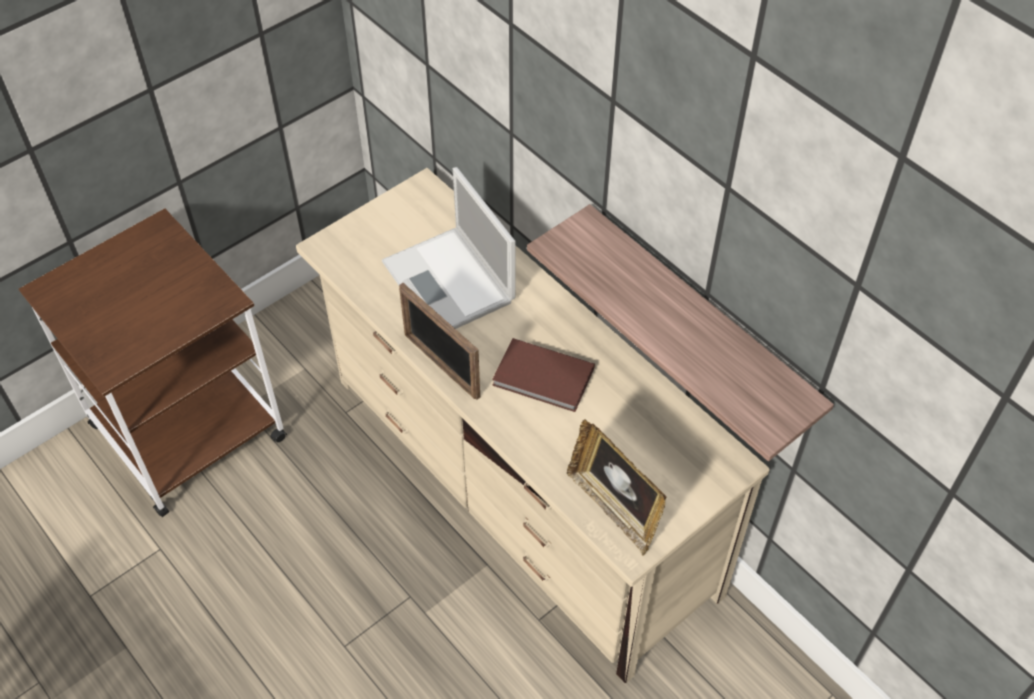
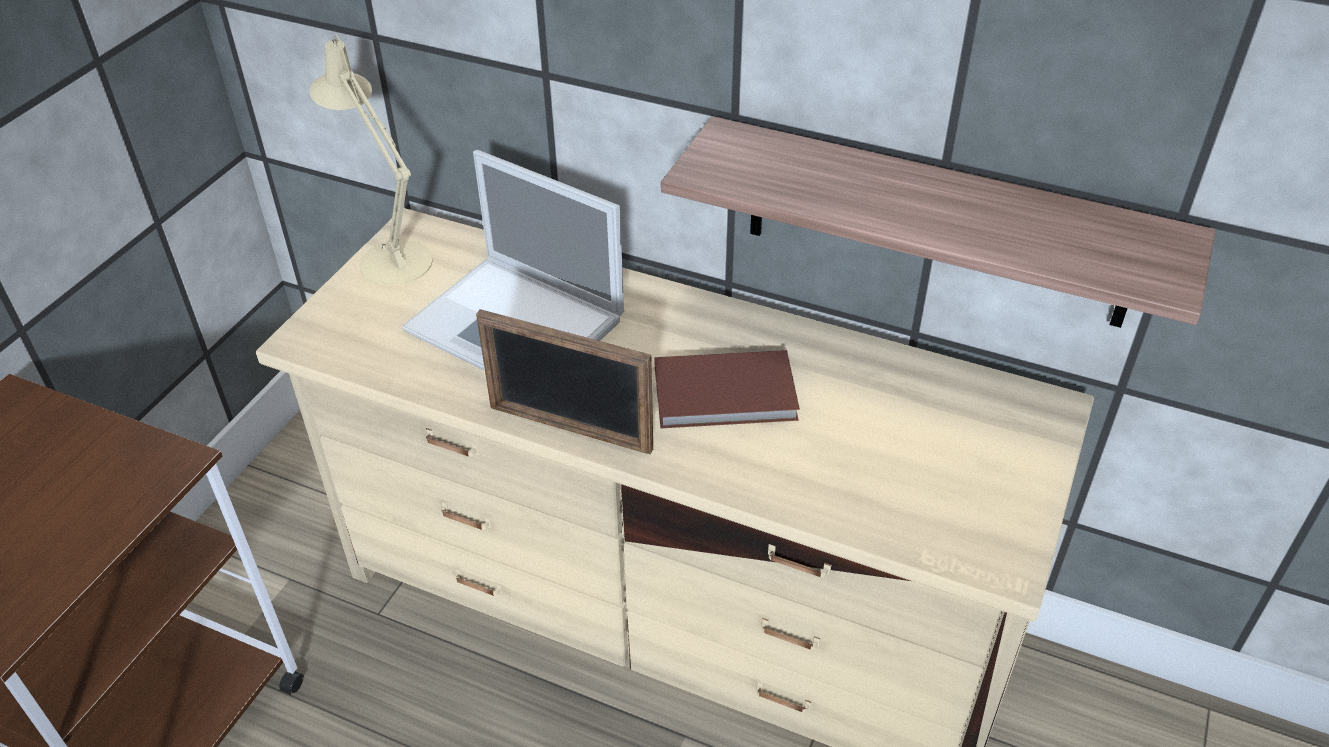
camera: 25 degrees left, 10 degrees down
(401, 204) = (390, 257): none -> beige table lamp
(614, 507) = (940, 520): picture frame -> none

